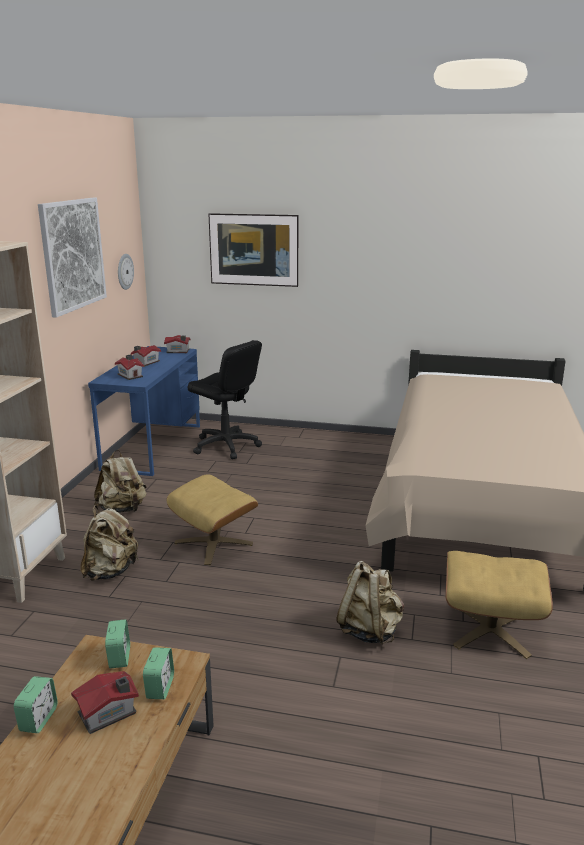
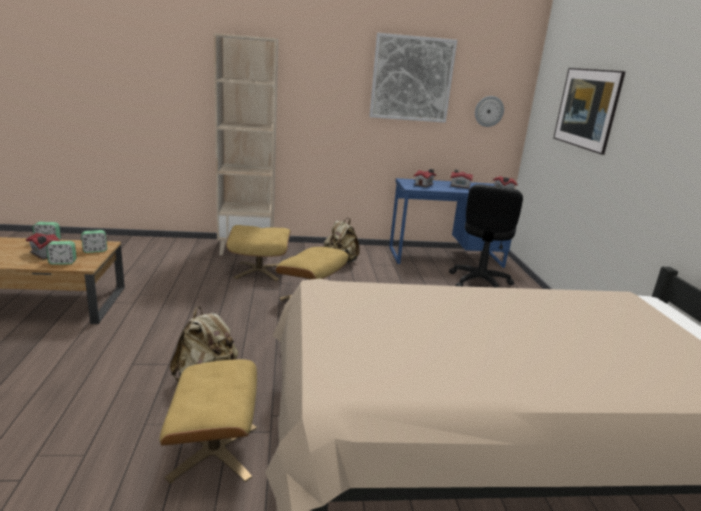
camera: 70 degrees right, 0 degrees up
(110, 571) = (259, 271): beige backpack -> beige ottoman

